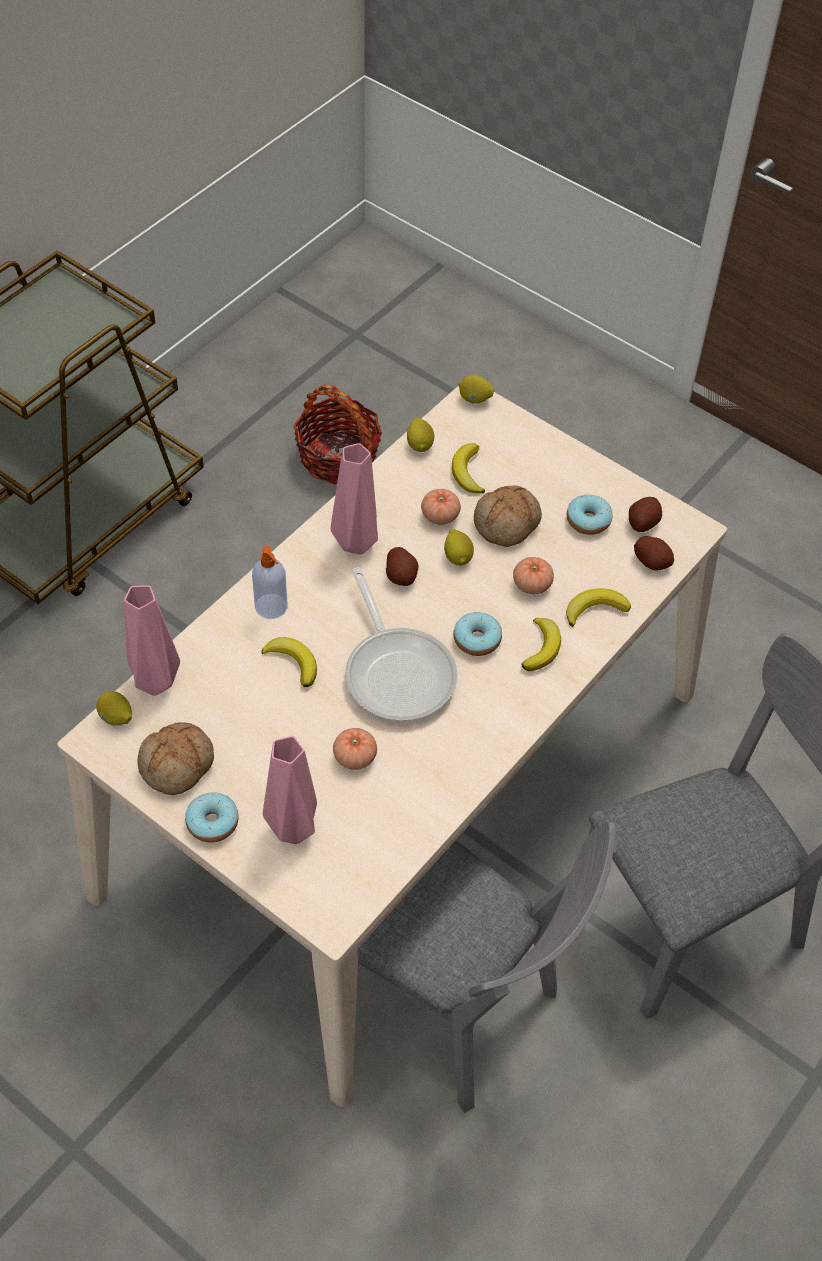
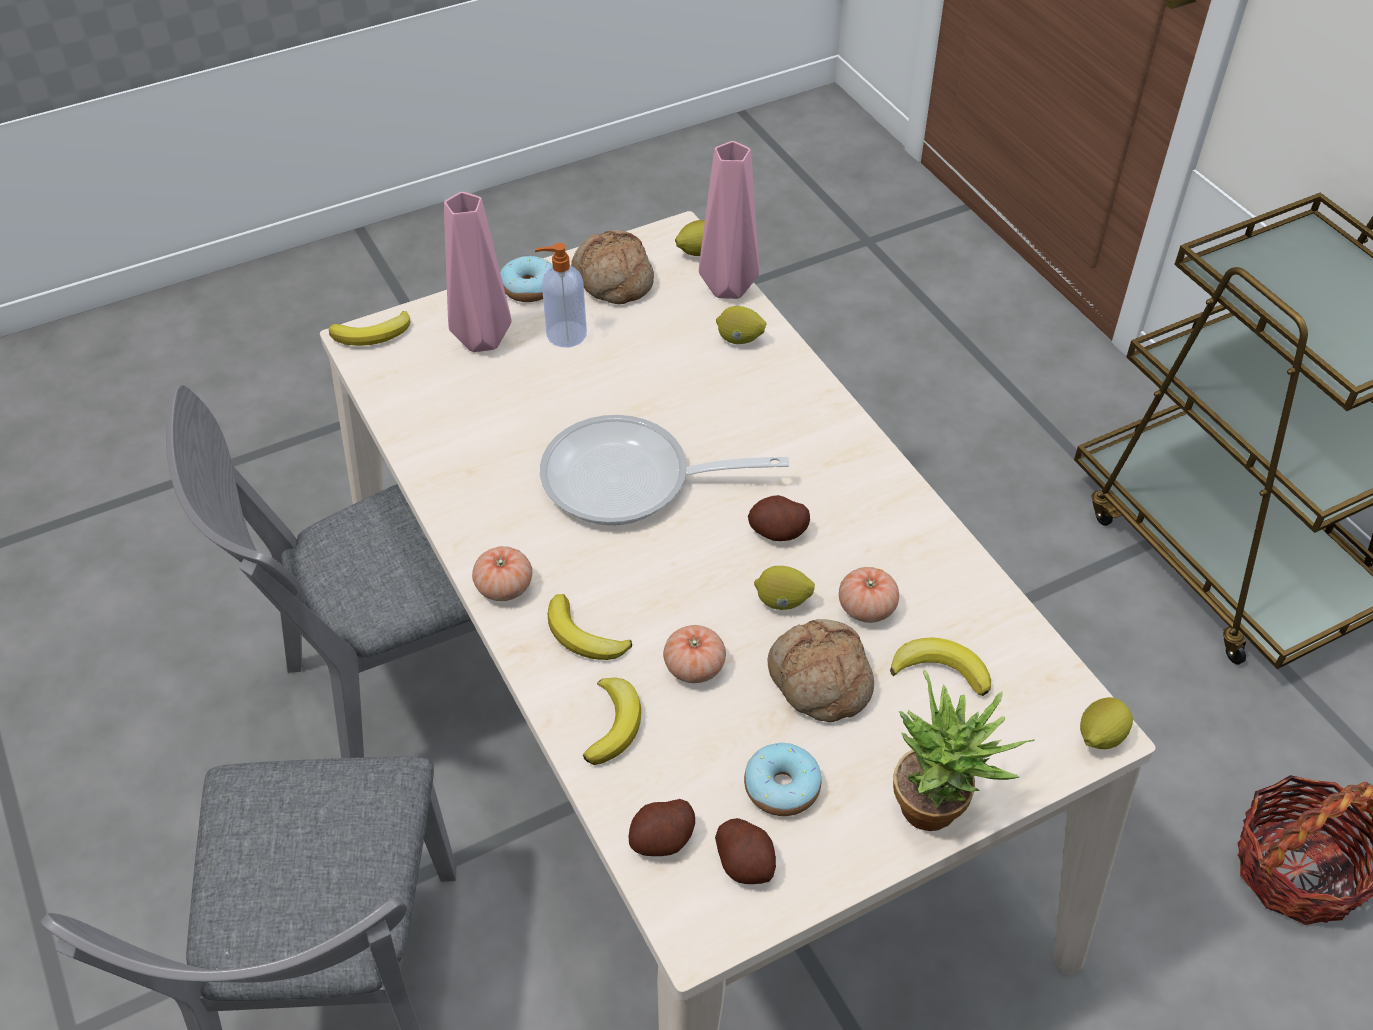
camera: 115 degrees right, 5 degrees down
(272, 607) = (785, 400): soap dispenser -> soap dispenser (565, 335)
(293, 662) = (694, 396): banana -> banana (373, 334)
(355, 757) = (536, 410): tomato -> tomato (504, 587)
(358, 544) = (852, 505): pink vase -> none
(420, 444) = (1017, 632): lemon -> lemon (739, 339)
(477, 639) = (634, 572): donut -> none
(560, 453) = (940, 809): none -> potted plant

